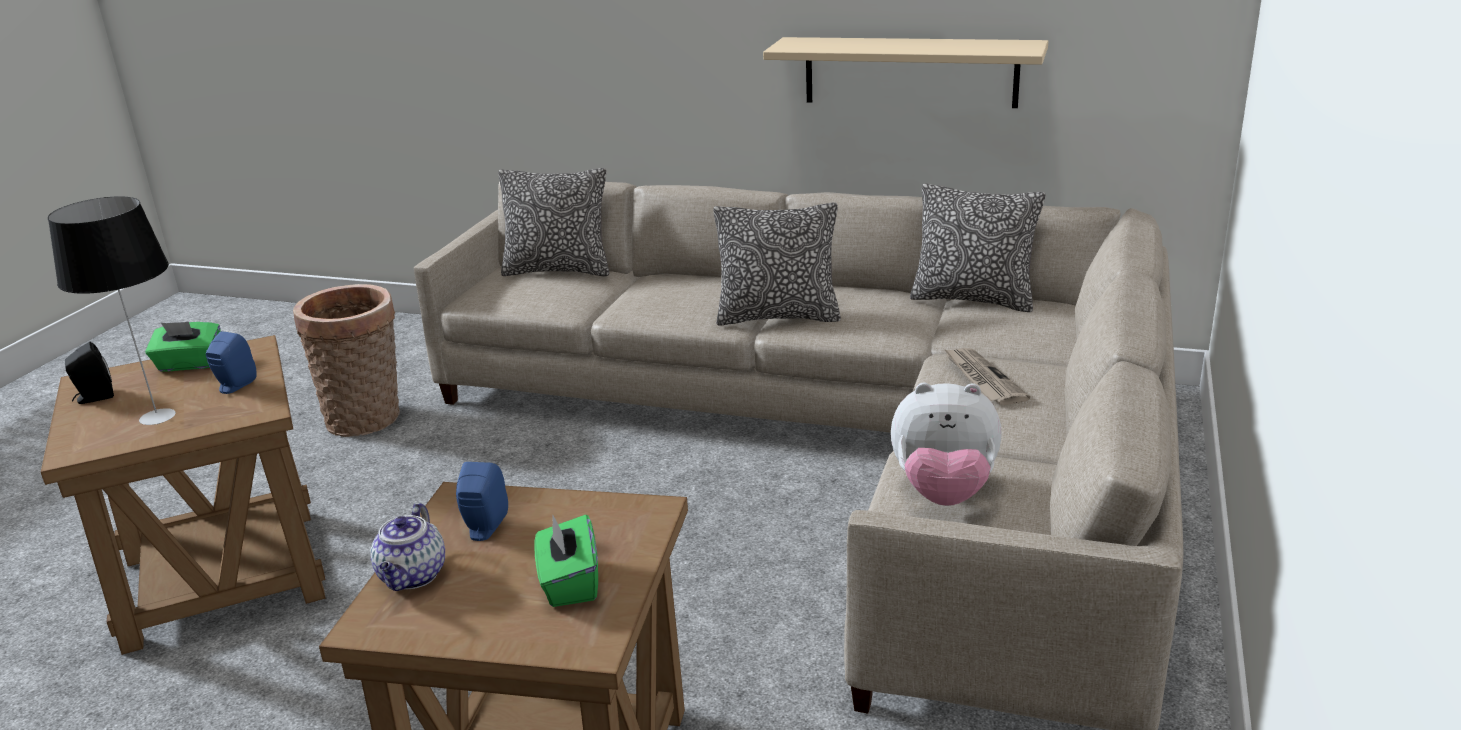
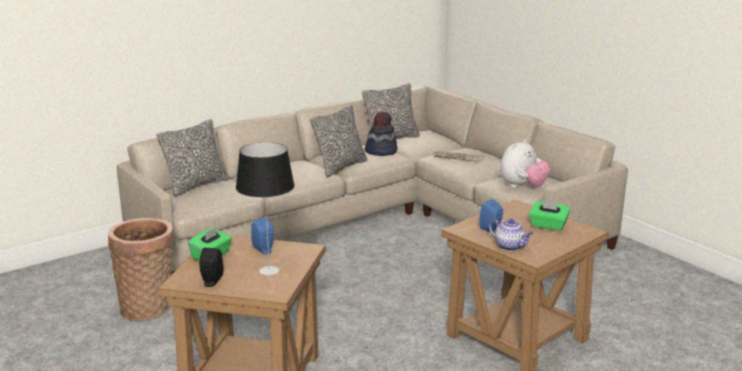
camera: 55 degrees left, 5 degrees down
(895, 314) = (381, 151): none -> hat
(910, 72) = (329, 41): beige shelf -> none

